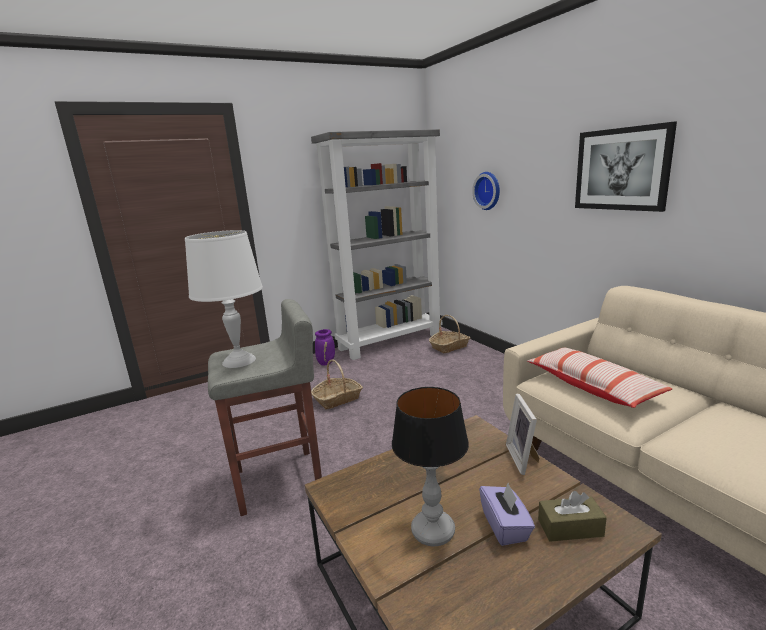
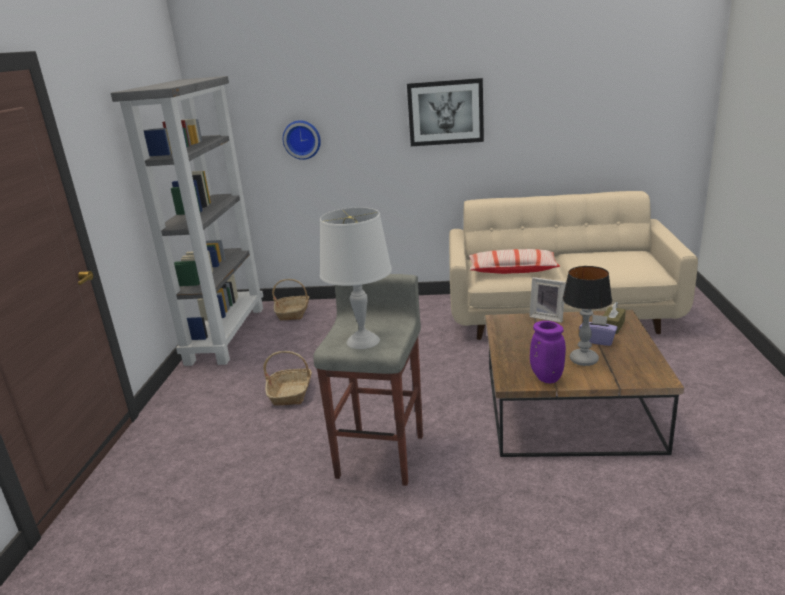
camera: 55 degrees left, 5 degrees up
(326, 363) = (202, 380): purple vase -> purple vase (545, 378)

